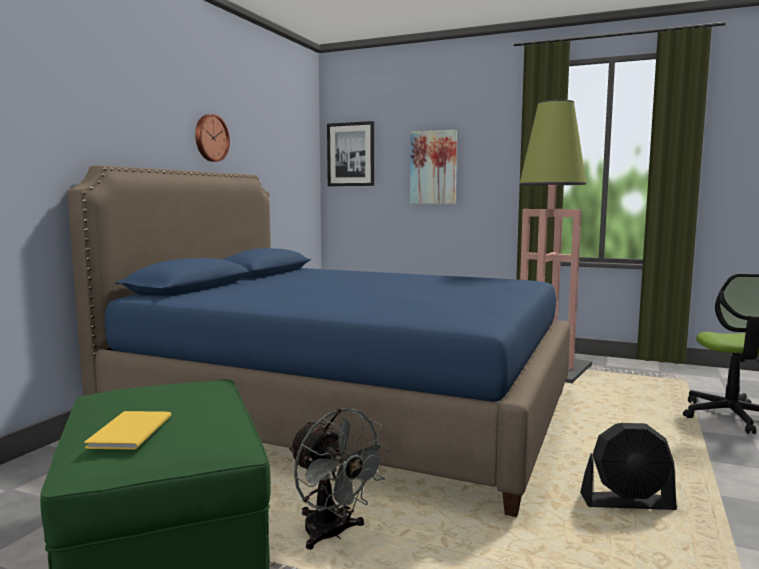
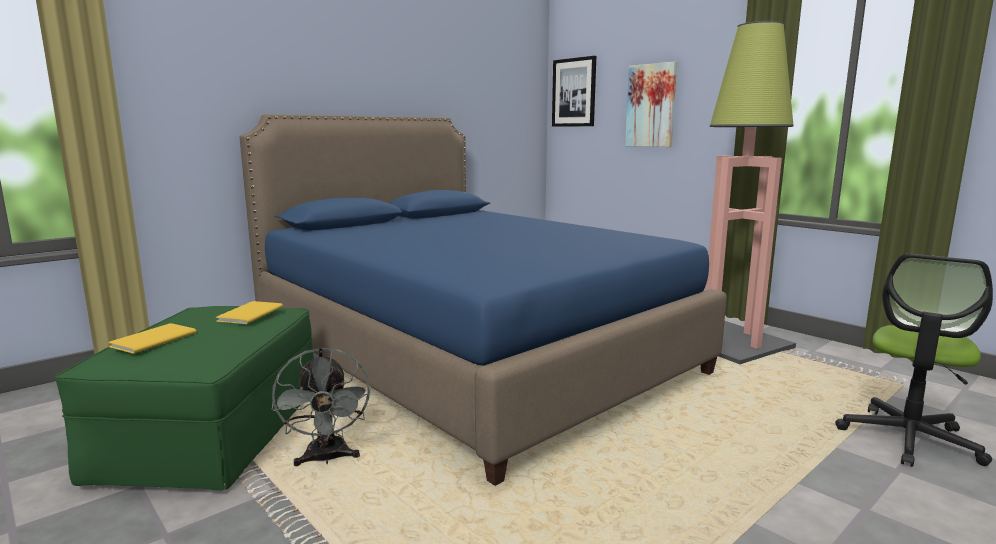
camera: 25 degrees right, 5 degrees up
(192, 390) = (248, 314): none -> yellow book
(210, 138) = (399, 83): wall clock -> none
(627, 503) = (629, 502): black fan -> none

